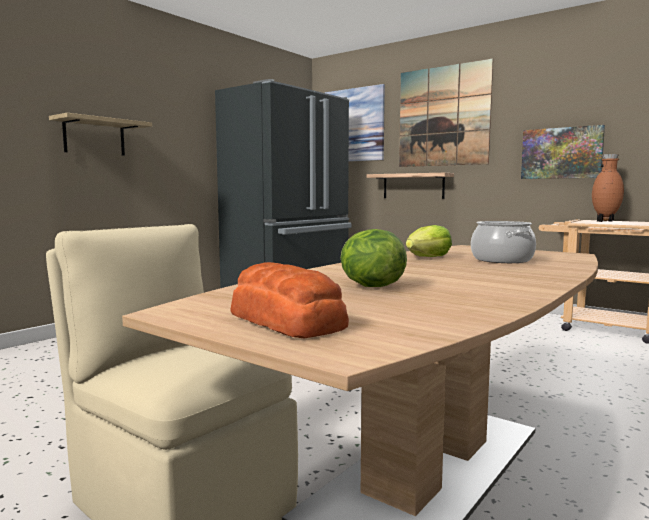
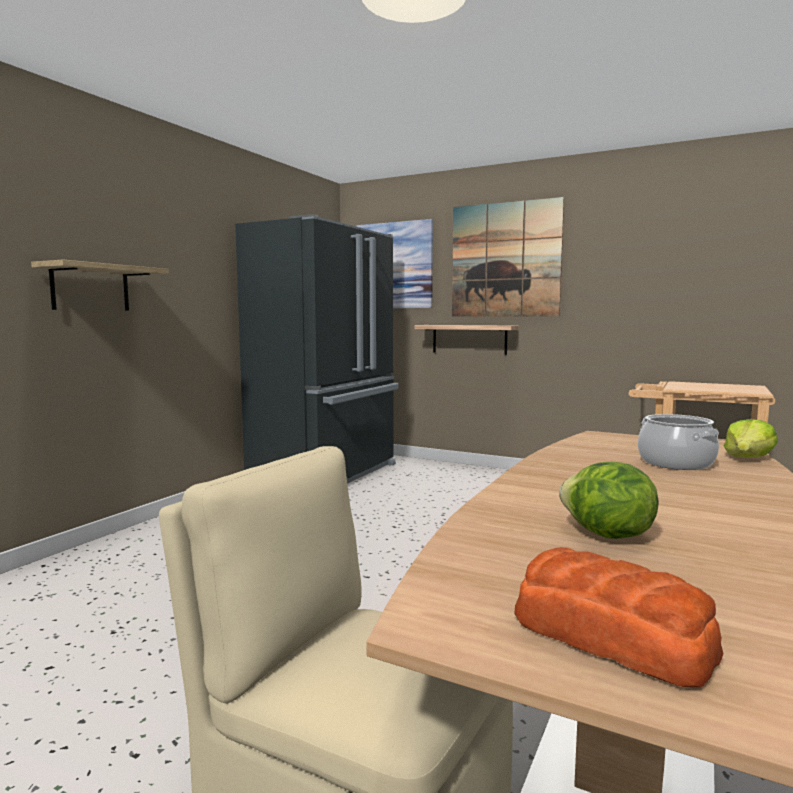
camera: 10 degrees left, 0 degrees up
(428, 257) = (588, 461): lettuce -> lettuce (748, 458)
(561, 153) = (643, 307): picture -> none
(606, 221) = (697, 385): brown vase -> none

